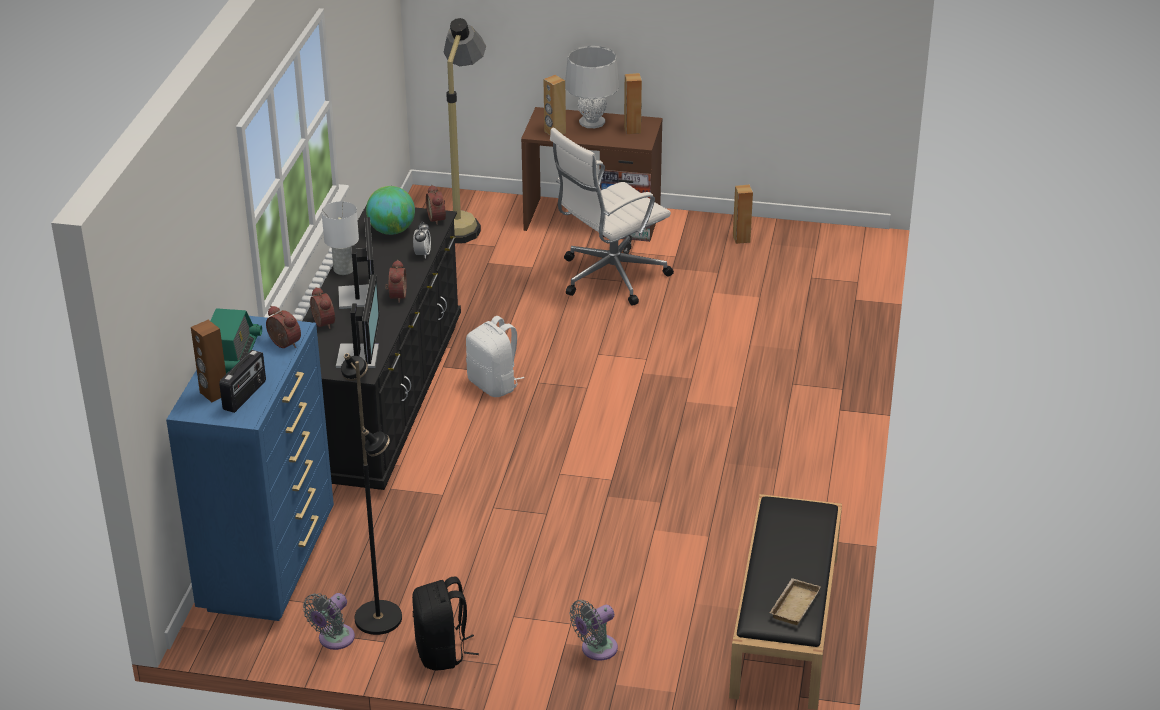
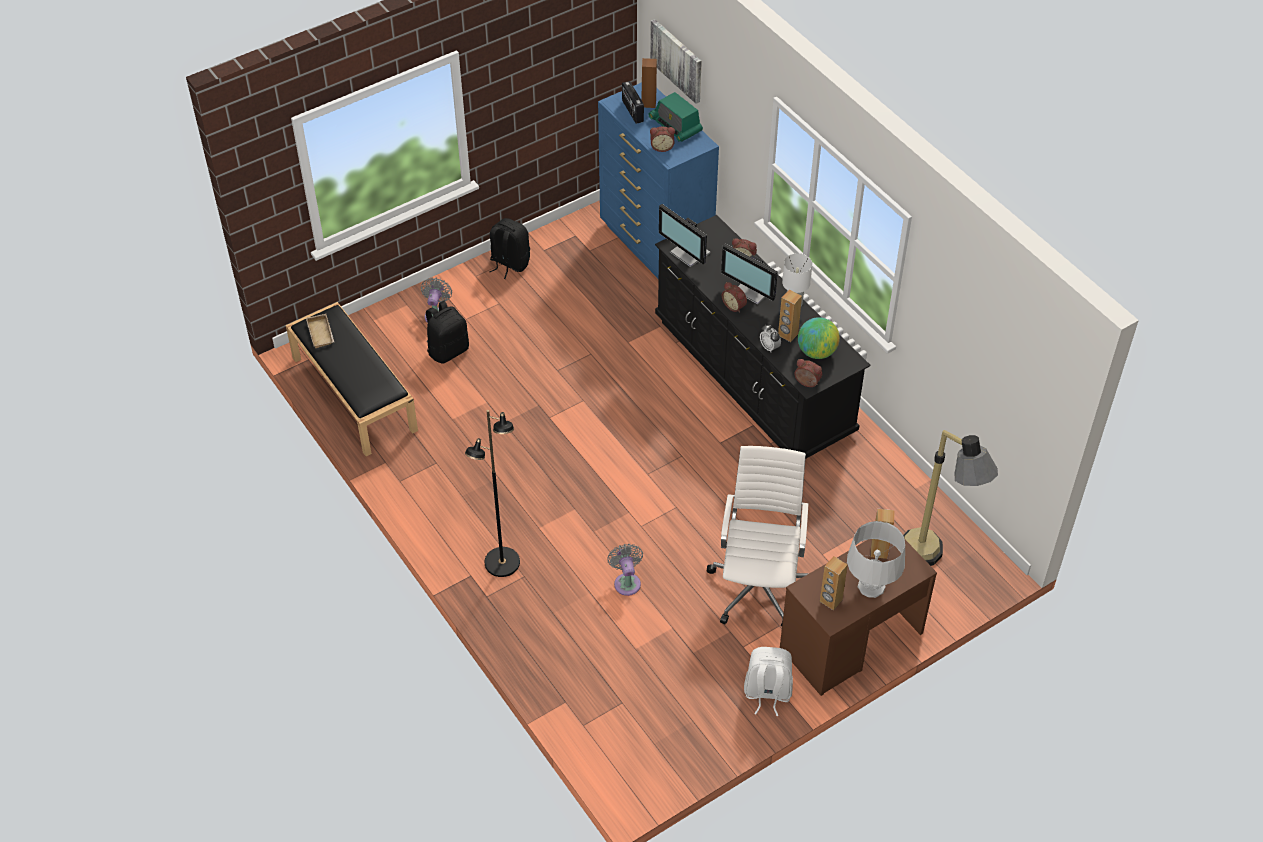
camera: 135 degrees right, 15 degrees up
(170, 319) = (677, 60): none -> picture
(333, 640) = (568, 235): grey fan -> grey fan (627, 581)
(379, 618) = (562, 258): black floor lamp -> black floor lamp (502, 563)
(494, 385) = (704, 434): white backpack -> white backpack (767, 693)
(631, 603) = (448, 350): none -> black backpack
(741, 239) = (720, 708): brown speaker -> brown speaker (787, 335)

